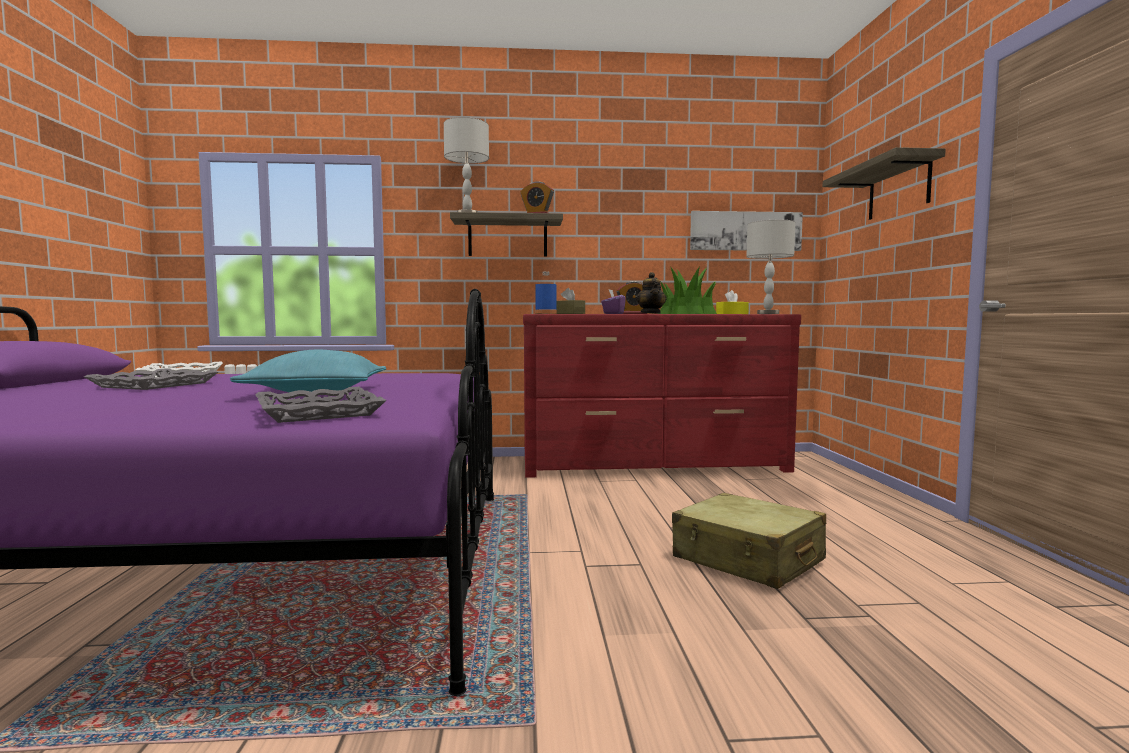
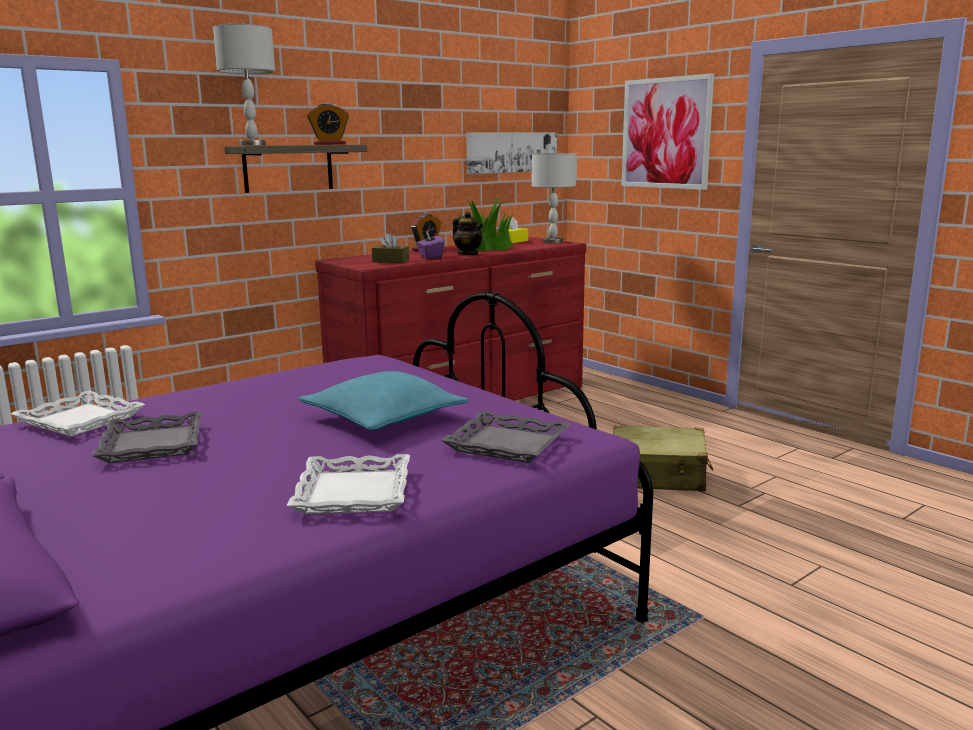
camera: 35 degrees left, 10 degrees up
(105, 414) = (352, 493): none -> white tray
(546, 313) = (372, 265): blue bottle -> none
(899, 189) = (665, 133): shelf -> picture

